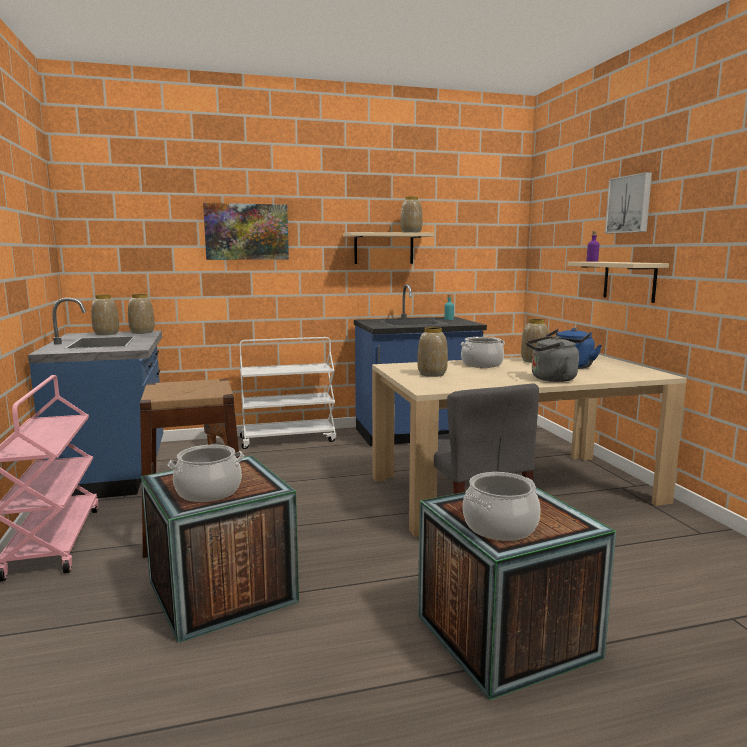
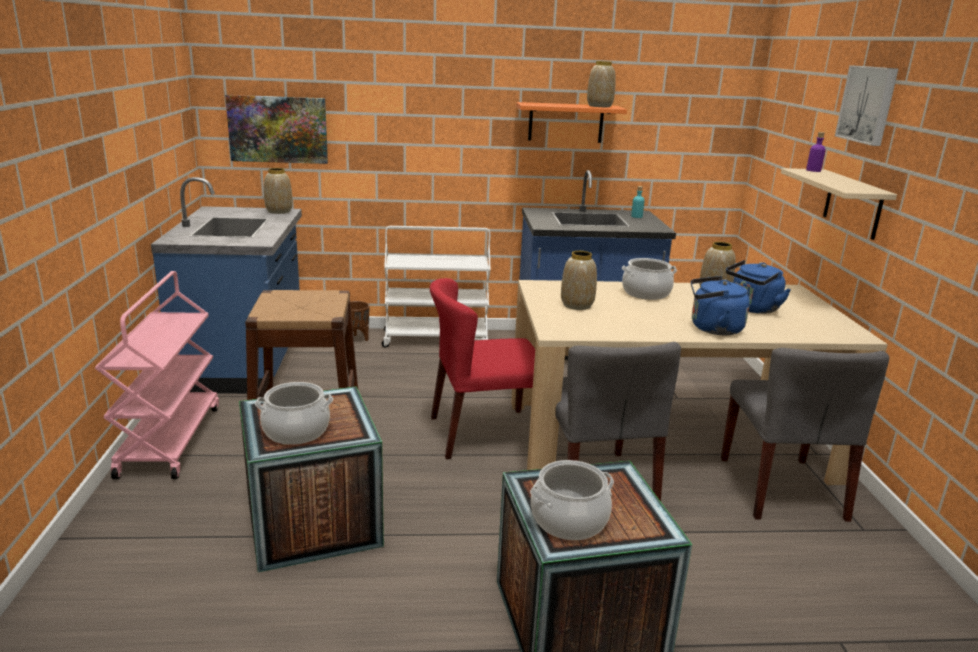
camera: 10 degrees right, 10 degrees up
(106, 334) = (241, 211): vase -> none
(246, 232) = (401, 97): picture -> picture (278, 129)
(358, 502) = (484, 433): none -> red chair
(383, 248) = (565, 122): beige shelf -> orange shelf
(550, 379) = (712, 329): grey kettle -> blue kettle
(623, 512) = (782, 488): none -> grey chair

